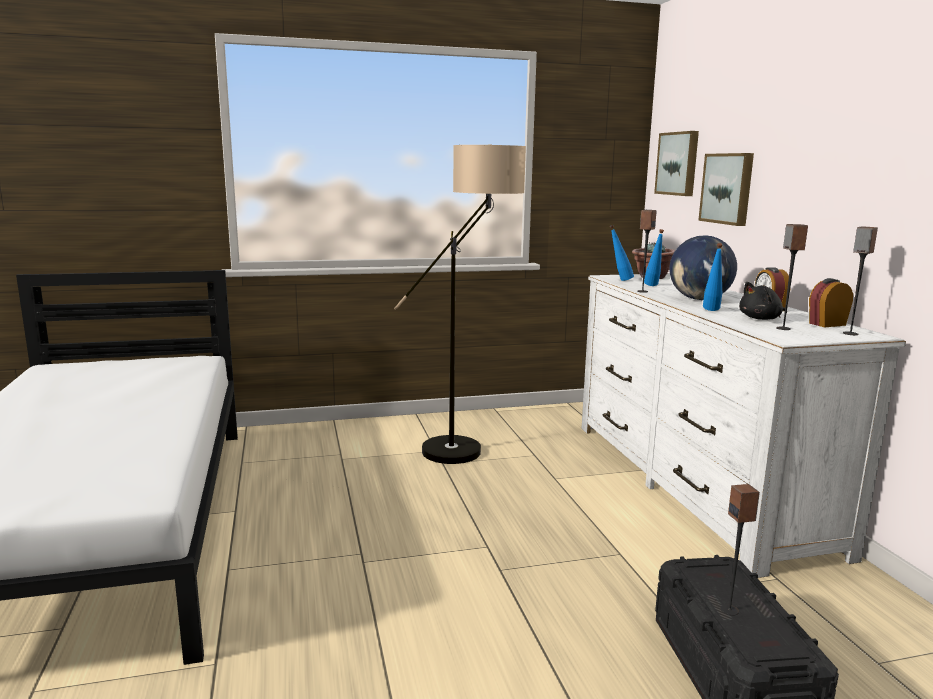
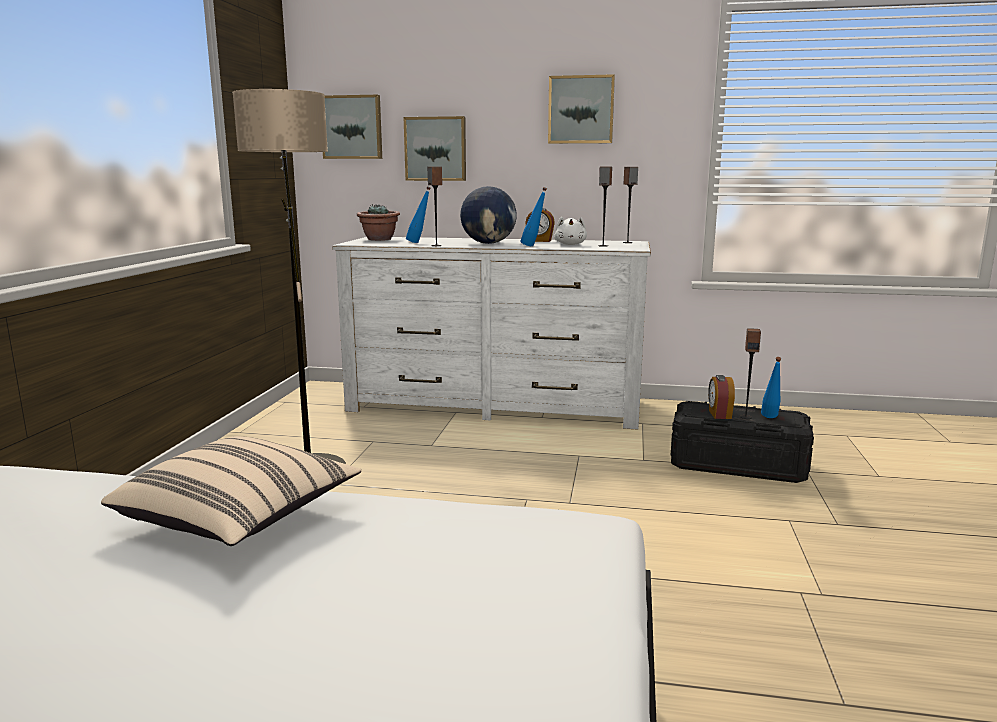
camera: 65 degrees left, 0 degrees up
(153, 410) = (240, 520): none -> beige pillow
(619, 280) = (376, 243): blue bottle -> blue bottle (770, 419)
(761, 319) = (570, 244): black plush toy -> white plush toy
(826, 324) = (598, 241): alarm clock -> alarm clock (719, 414)
(858, 144) = (581, 110): none -> picture

